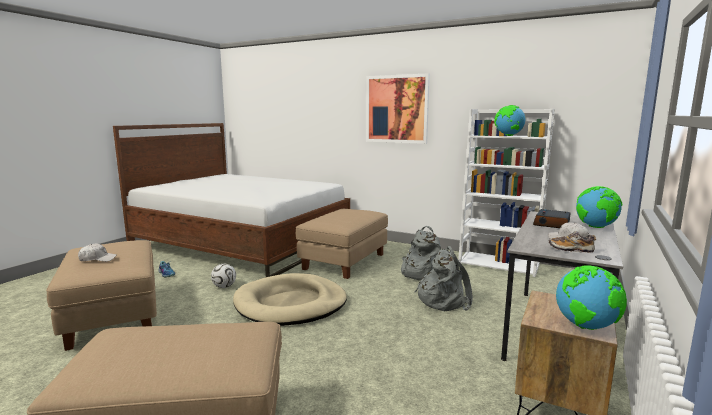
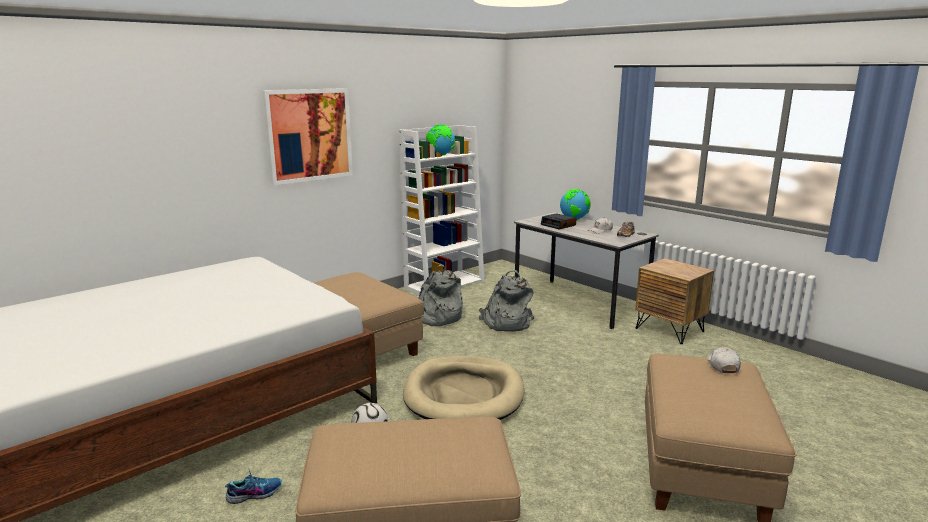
camera: 70 degrees left, 5 degrees up
(97, 259) = (437, 448): white cap -> white cap (722, 365)
(586, 326) = (694, 269): globe -> none

